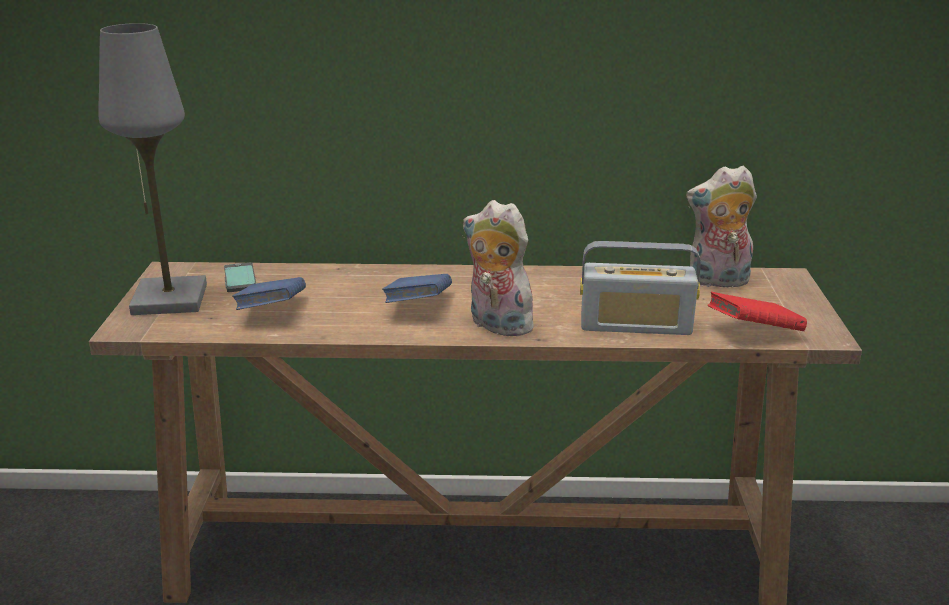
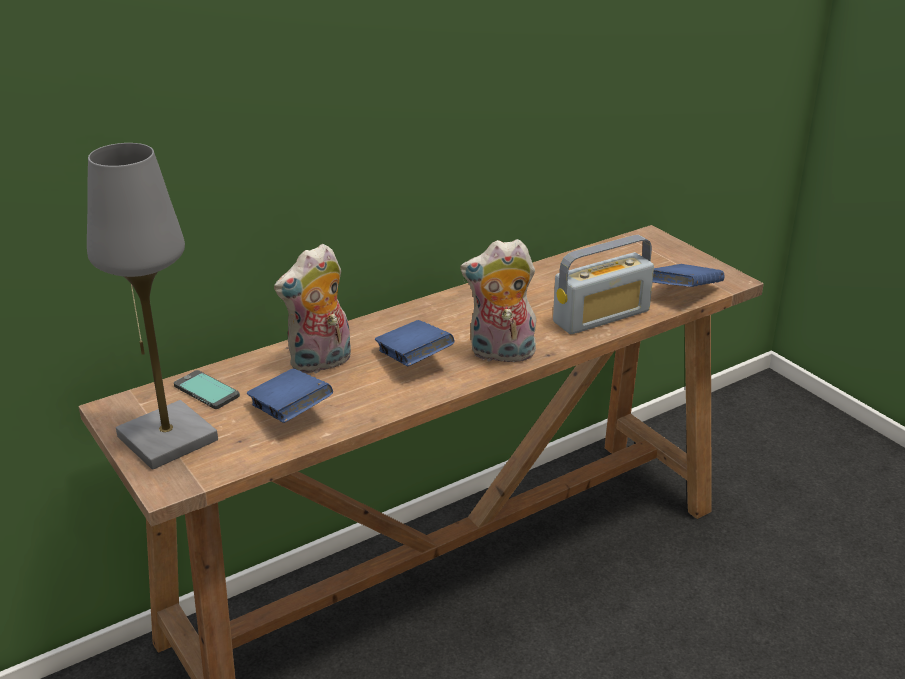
camera: 35 degrees left, 5 degrees up
(717, 282) = (608, 257): plush toy -> plush toy (320, 363)
(753, 332) = (684, 293): red book -> blue book

